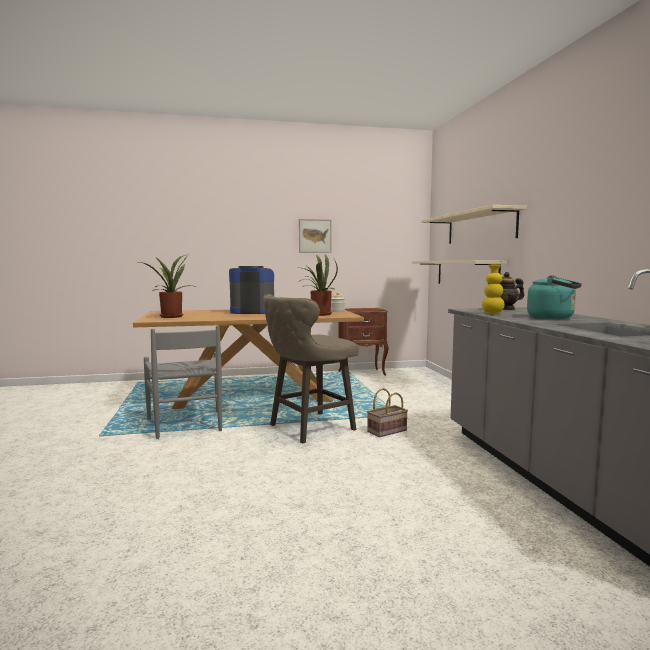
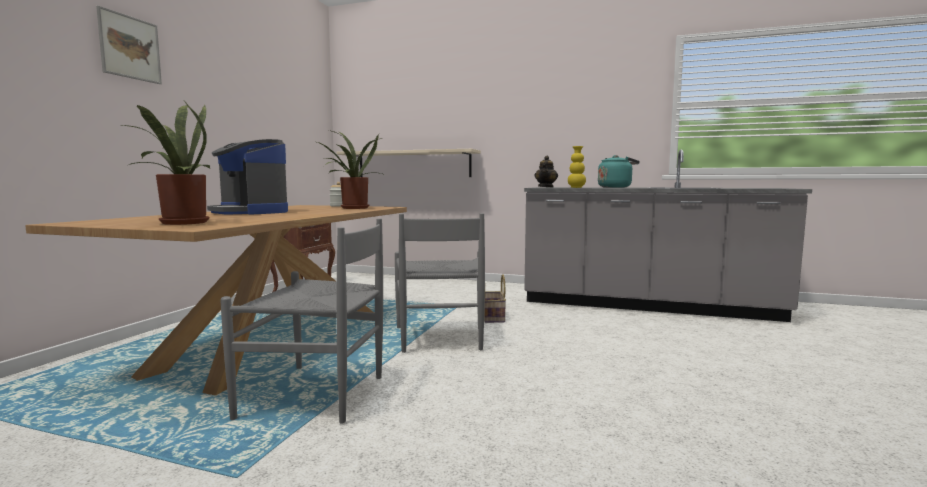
camera: 60 degrees left, 0 degrees up
(252, 312) = (250, 212): coffee machine -> coffee machine turned 75 degrees counterclockwise
(308, 428) = (441, 339): beige stool -> grey chair
(315, 236) = (234, 107): picture -> picture (130, 47)
(480, 227) = (434, 119): beige shelf -> none

